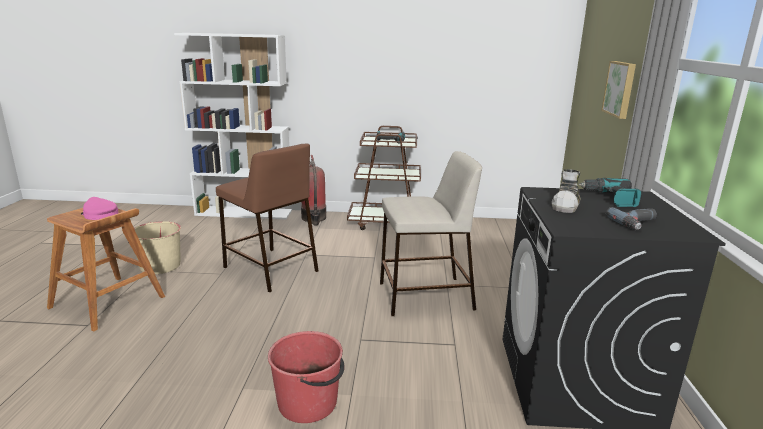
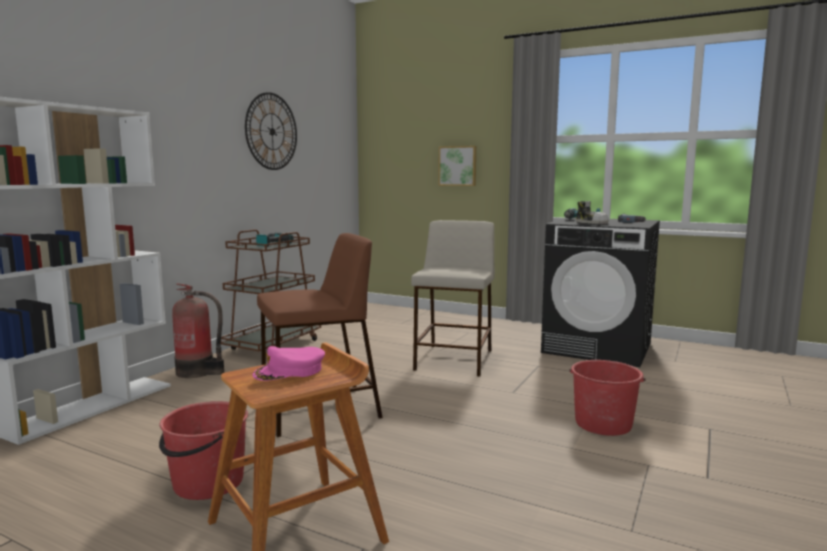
camera: 65 degrees left, 10 degrees down
(159, 266) = (207, 483): beige bucket -> red bucket
(435, 40) = (272, 131): none -> wall clock

